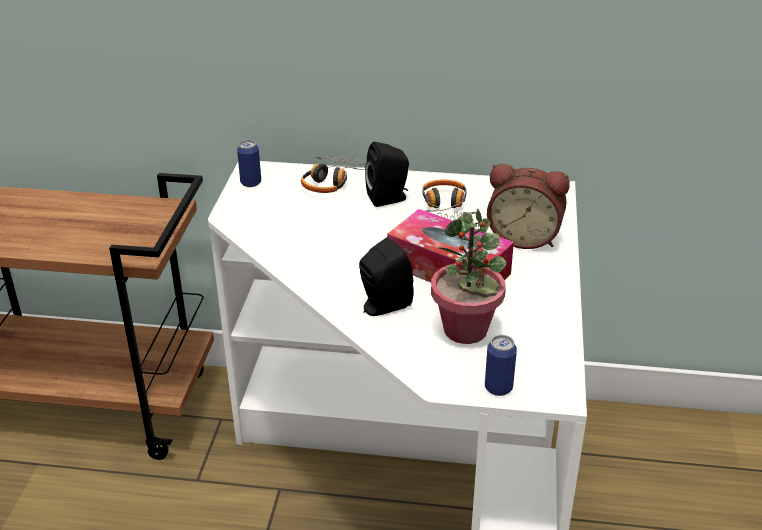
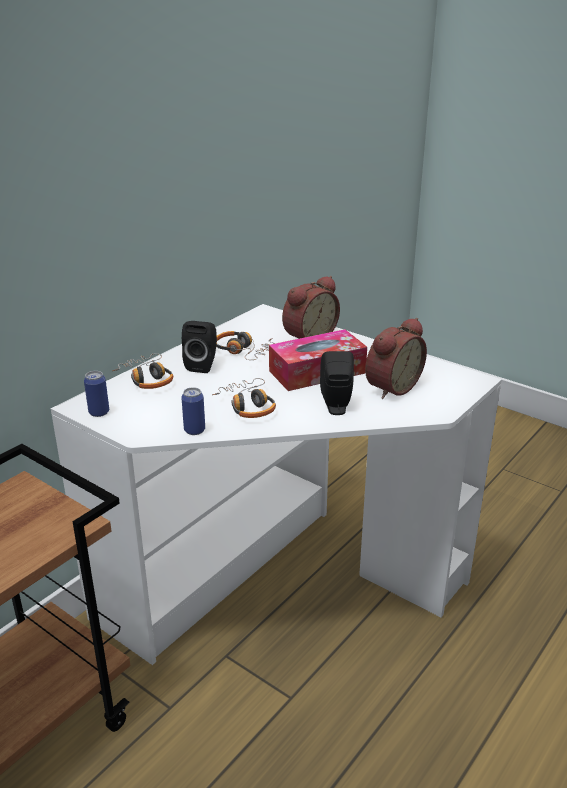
camera: 60 degrees left, 5 degrees down
(333, 252) = (248, 405): none -> headphones
(466, 330) = (390, 387): potted plant -> alarm clock
(498, 388) = (457, 395): can -> can (194, 430)

